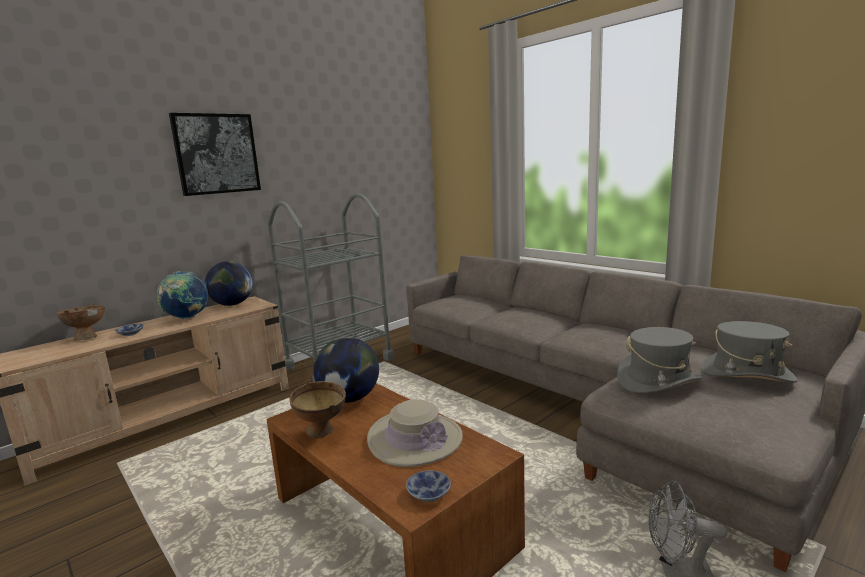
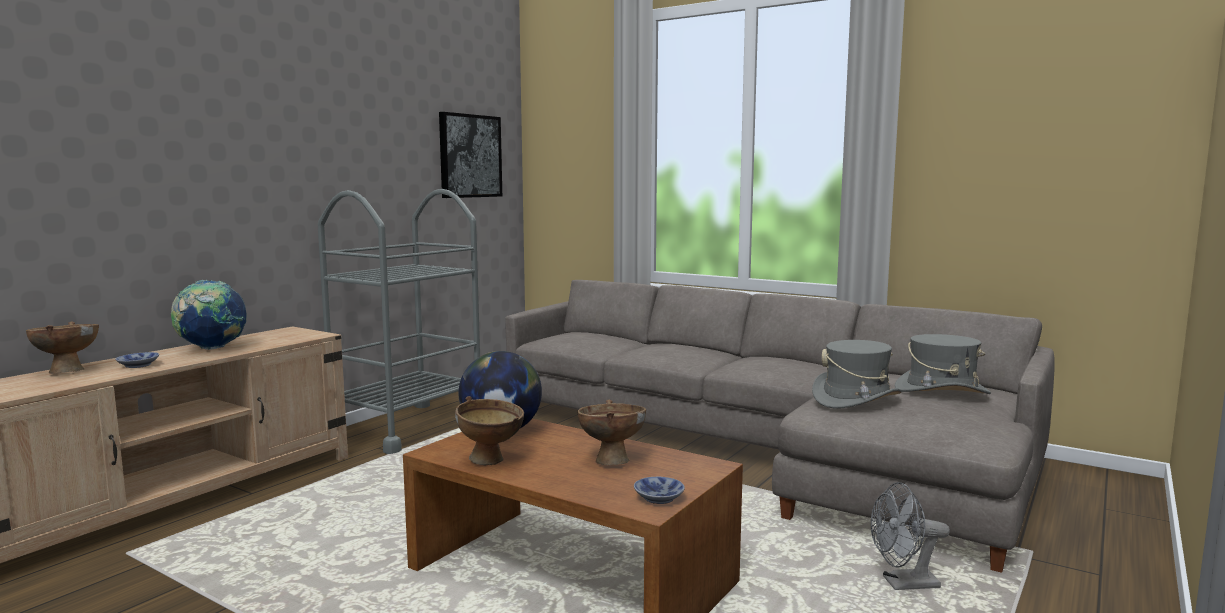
camera: 15 degrees left, 5 degrees down
(216, 154) = (255, 119): picture -> picture (470, 156)
(232, 304) = (268, 334): globe -> none
(415, 439) = (611, 459): beige hat -> brown bowl

